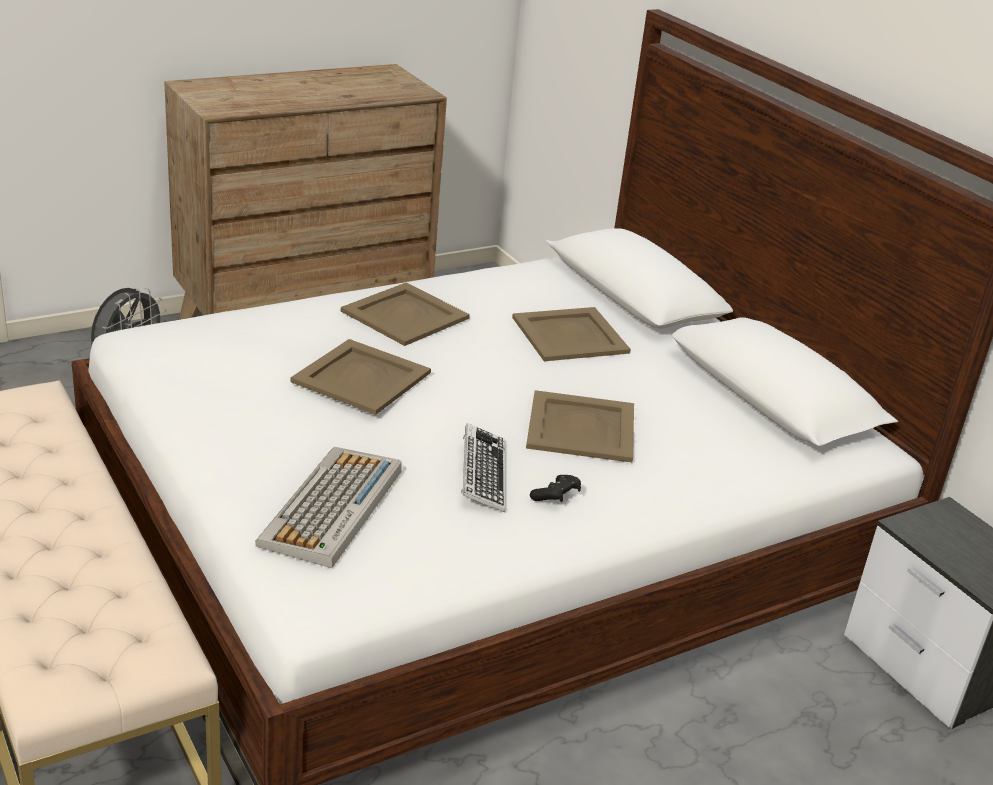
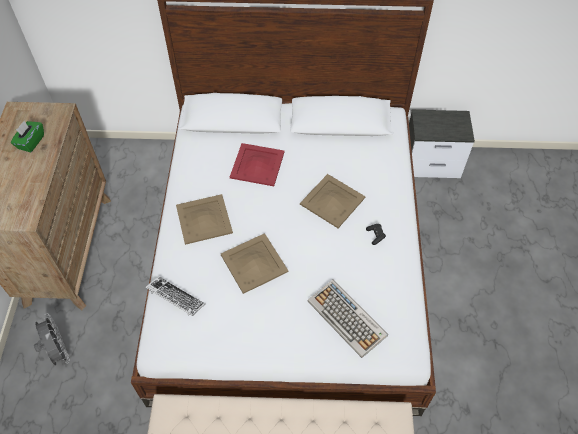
camera: 55 degrees left, 25 degrees up
(346, 88) = (31, 142): none -> green tissue box
(482, 474) = (349, 253): keyboard -> keyboard (175, 298)
(571, 335) = (258, 164): beige tray -> red tray

